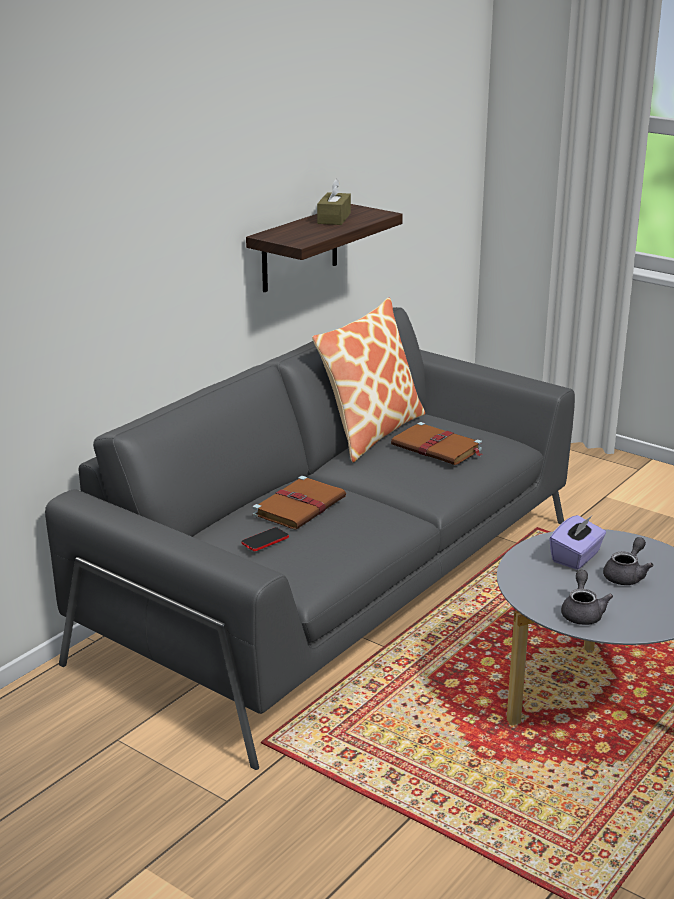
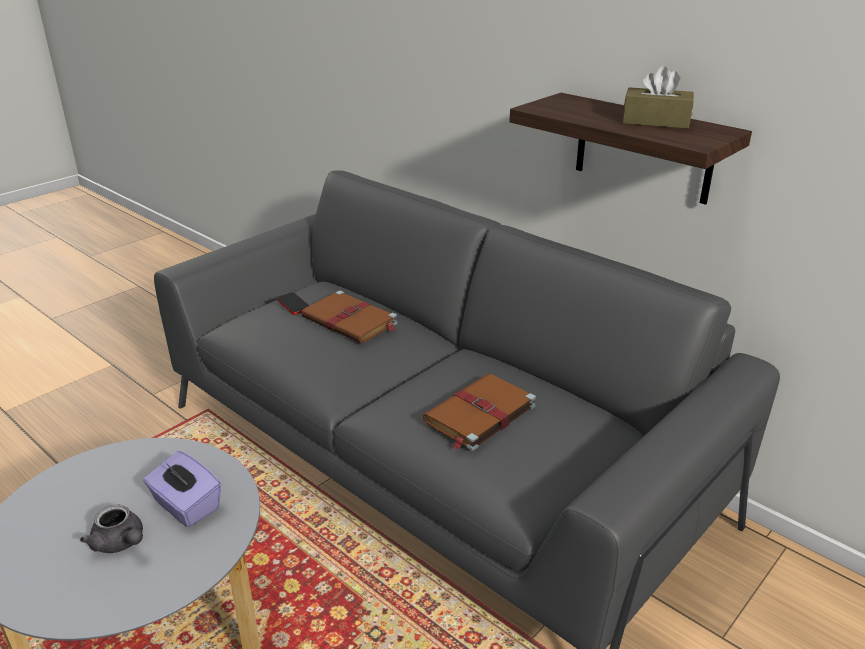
camera: 95 degrees right, 5 degrees up
(370, 432) = (541, 376): pillow -> none
(582, 612) = (71, 488): grey teapot -> none

